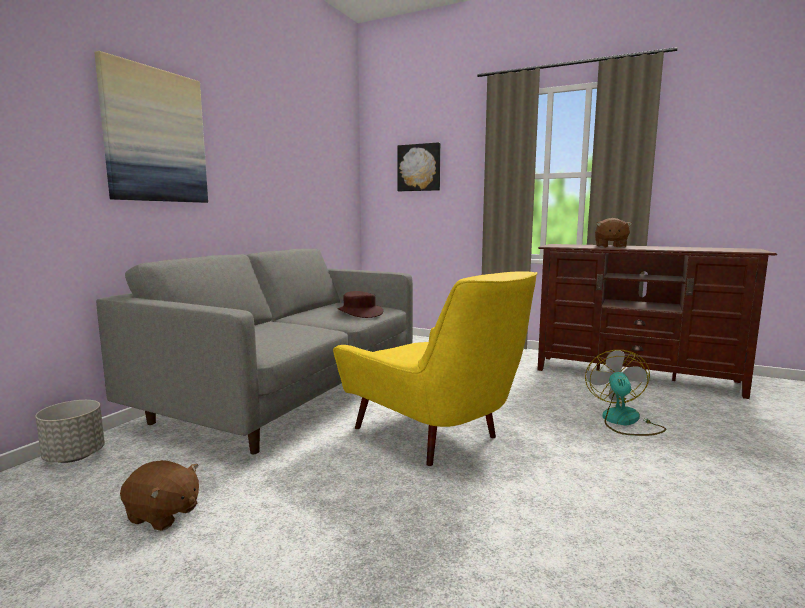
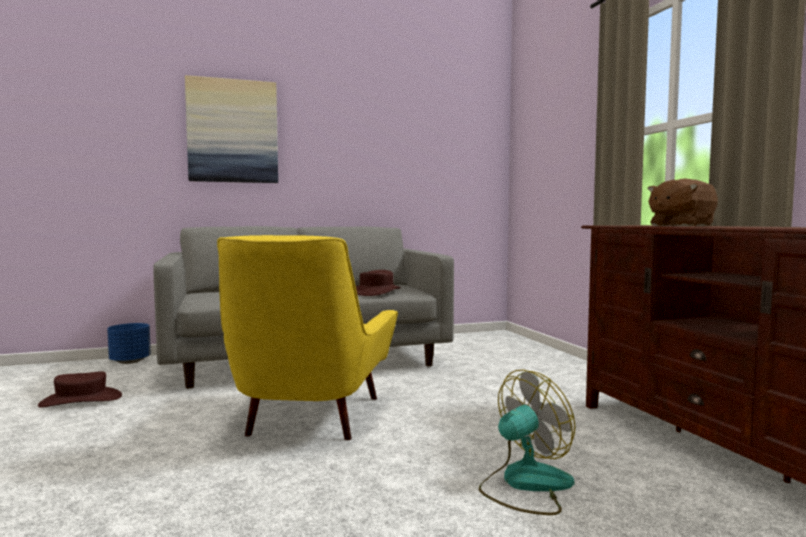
camera: 45 degrees right, 5 degrees down
(75, 456) = (130, 361): grey planter -> blue planter
(163, 515) = (81, 400): brown plush toy -> brown hat
(419, 167) = (551, 135): picture -> none

